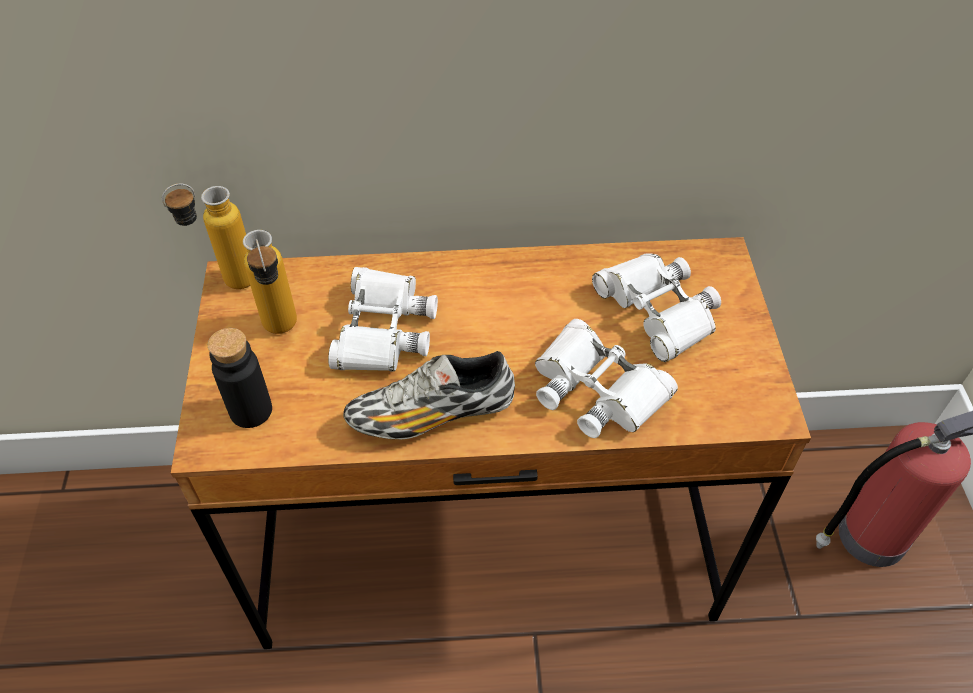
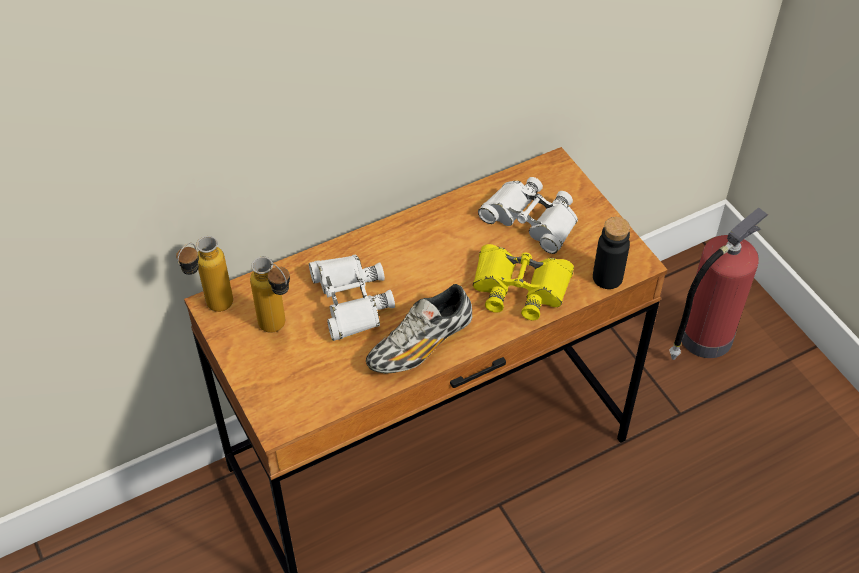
camera: 25 degrees left, 0 degrees up
(251, 410) = (293, 390): black bottle -> black bottle (607, 277)
(597, 389) = (520, 287): white binoculars -> yellow binoculars

